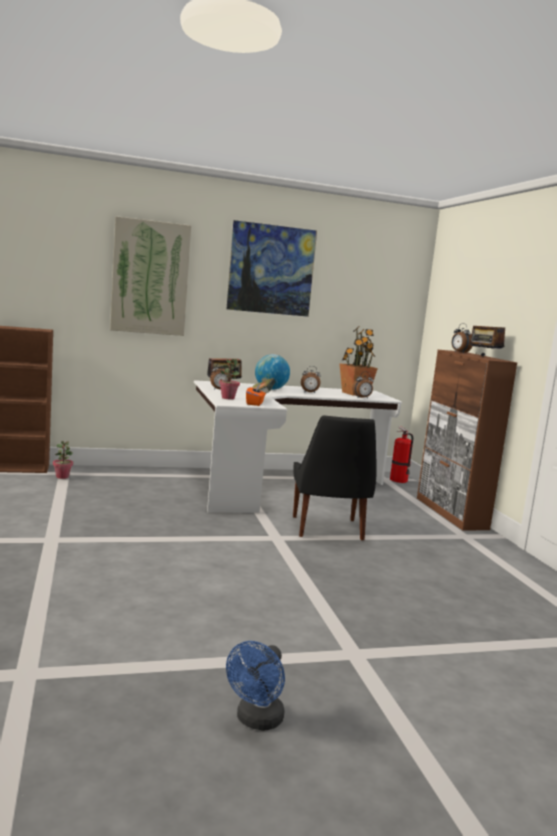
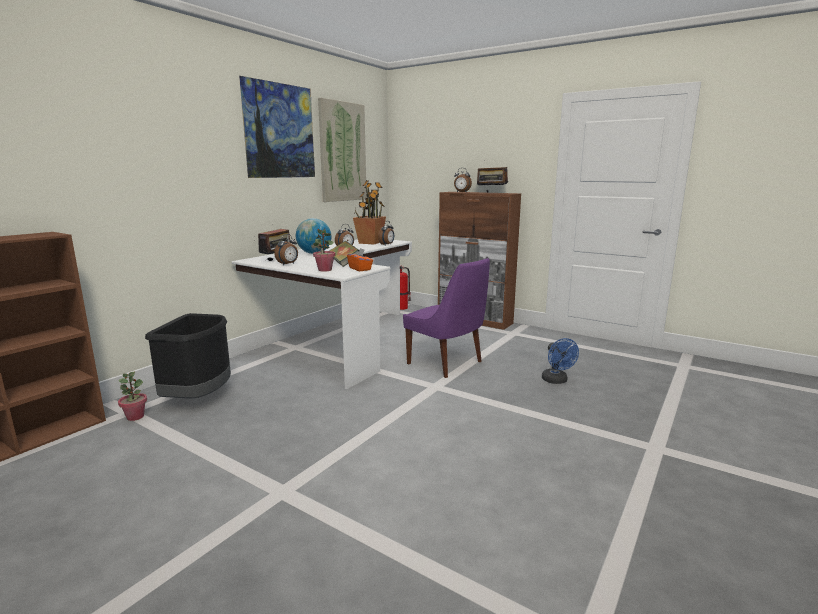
camera: 40 degrees left, 5 degrees up
(111, 481) = (199, 398): none -> black trash can
(150, 277) = (164, 148): picture -> picture (342, 152)
(256, 721) = (743, 539): blue fan -> blue fan (556, 381)
(327, 529) = (447, 363): black chair -> purple chair

